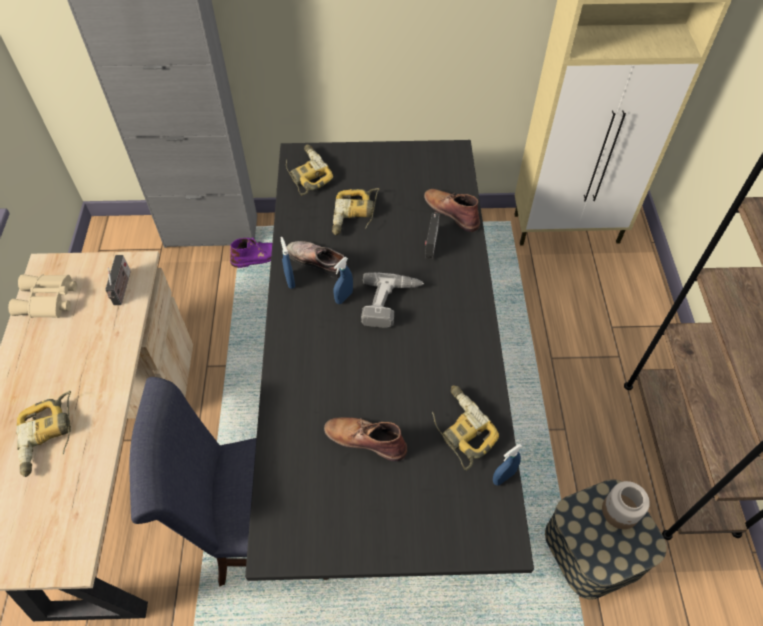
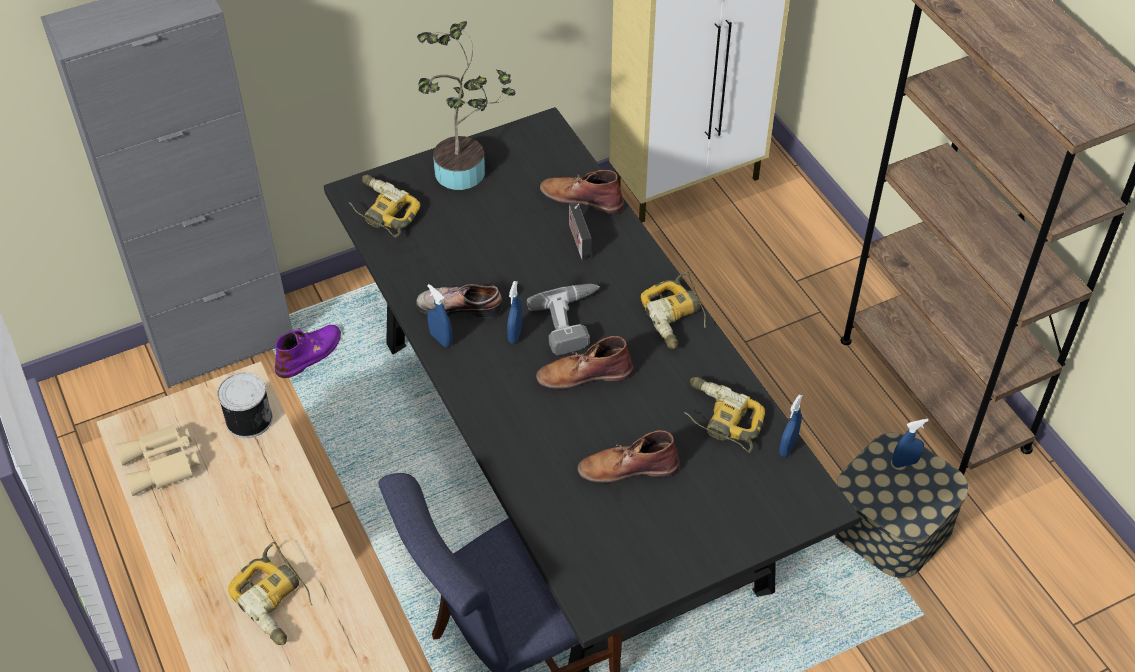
camera: 25 degrees left, 5 degrees down
(122, 289) = (247, 419): radio -> can
(355, 216) = (472, 240): power drill -> power drill (676, 317)
(375, 348) = (583, 374): none -> brown boot
(381, 165) = (466, 171): none -> potted plant
(620, 511) = (905, 463): jar -> blue spray bottle

